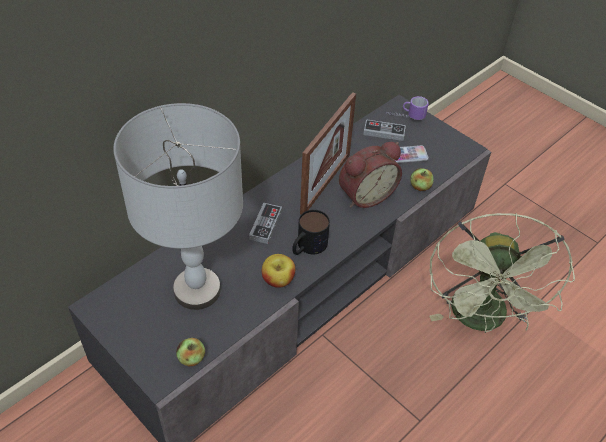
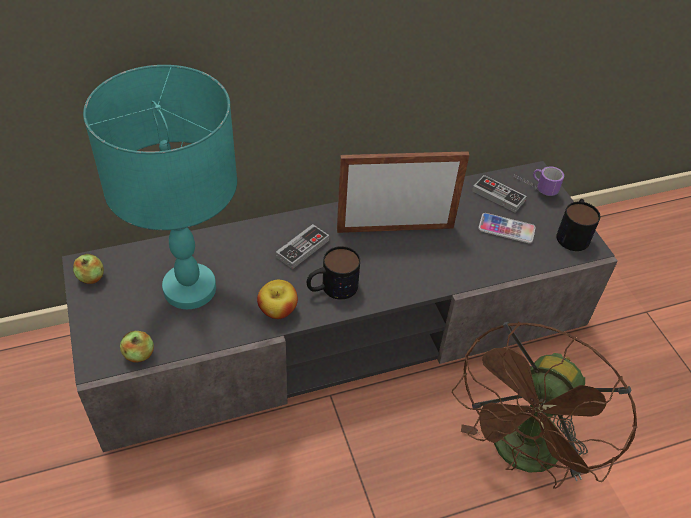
camera: 25 degrees right, 0 degrees up
(198, 290) = (190, 289): grey table lamp -> turquoise table lamp
(325, 183) = (395, 228): picture frame -> picture frame turned 150 degrees counterclockwise
(365, 194) = (432, 256): alarm clock -> none
(420, 187) = (502, 270): apple -> apple (91, 277)
(451, 142) = (573, 233): none -> mug
(481, 320) = (522, 456): green fan -> brown fan

